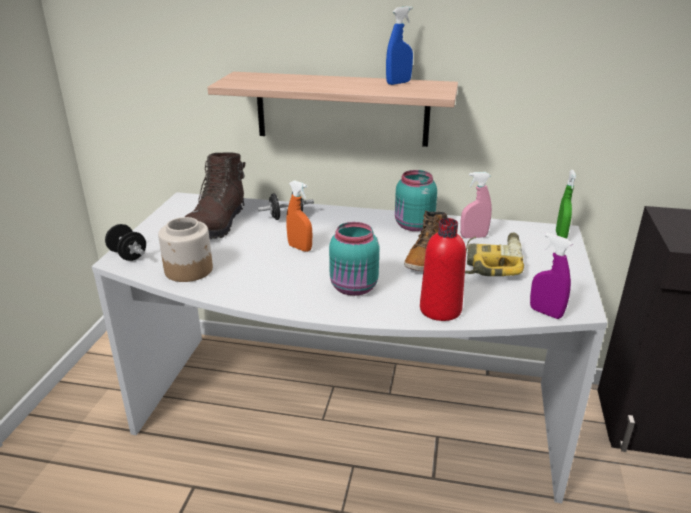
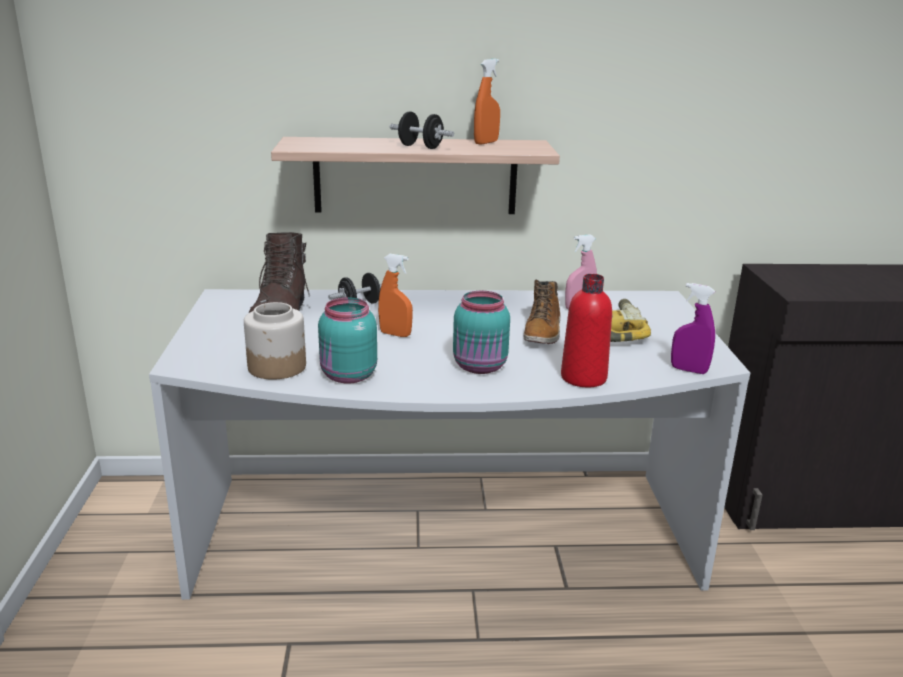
camera: 15 degrees left, 5 degrees down
(128, 255) = (189, 358): black dumbbell -> black dumbbell (420, 147)
(398, 83) = (486, 142): blue spray bottle -> orange spray bottle
(413, 226) = (509, 303): turquoise jar -> turquoise jar (347, 376)
(560, 236) = (666, 301): green spray bottle -> none

